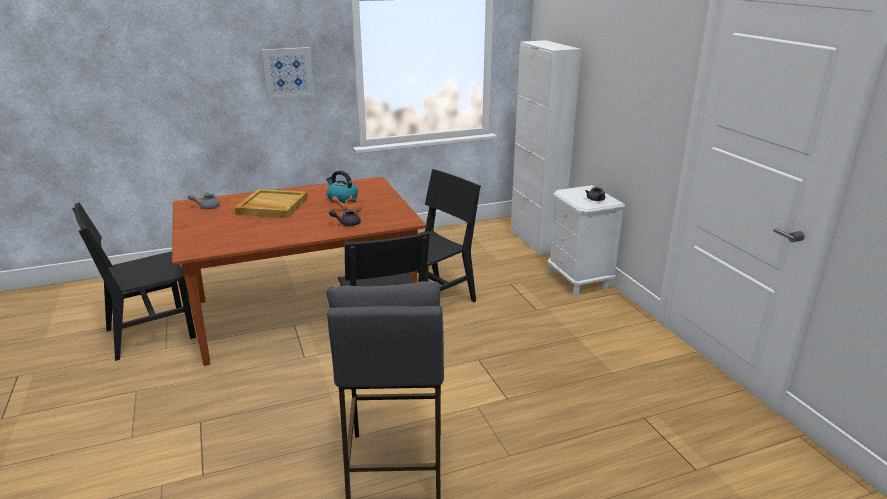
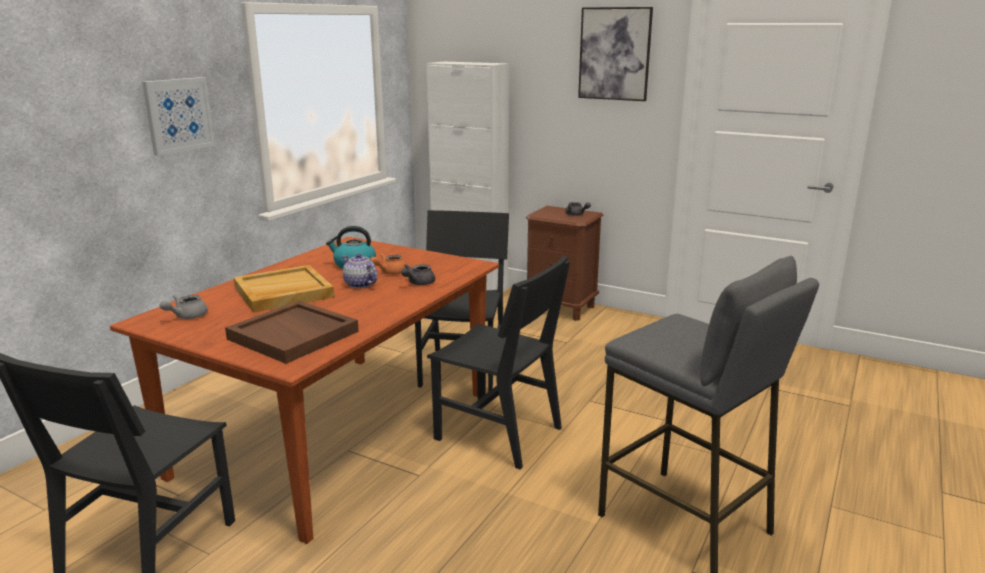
camera: 40 degrees left, 5 degrees down
(224, 235) = (294, 335): none -> brown tray
(316, 214) = (360, 284): none -> teapot
(579, 280) = (561, 308): white nightstand -> brown nightstand
(649, 51) = (614, 54): none -> picture

